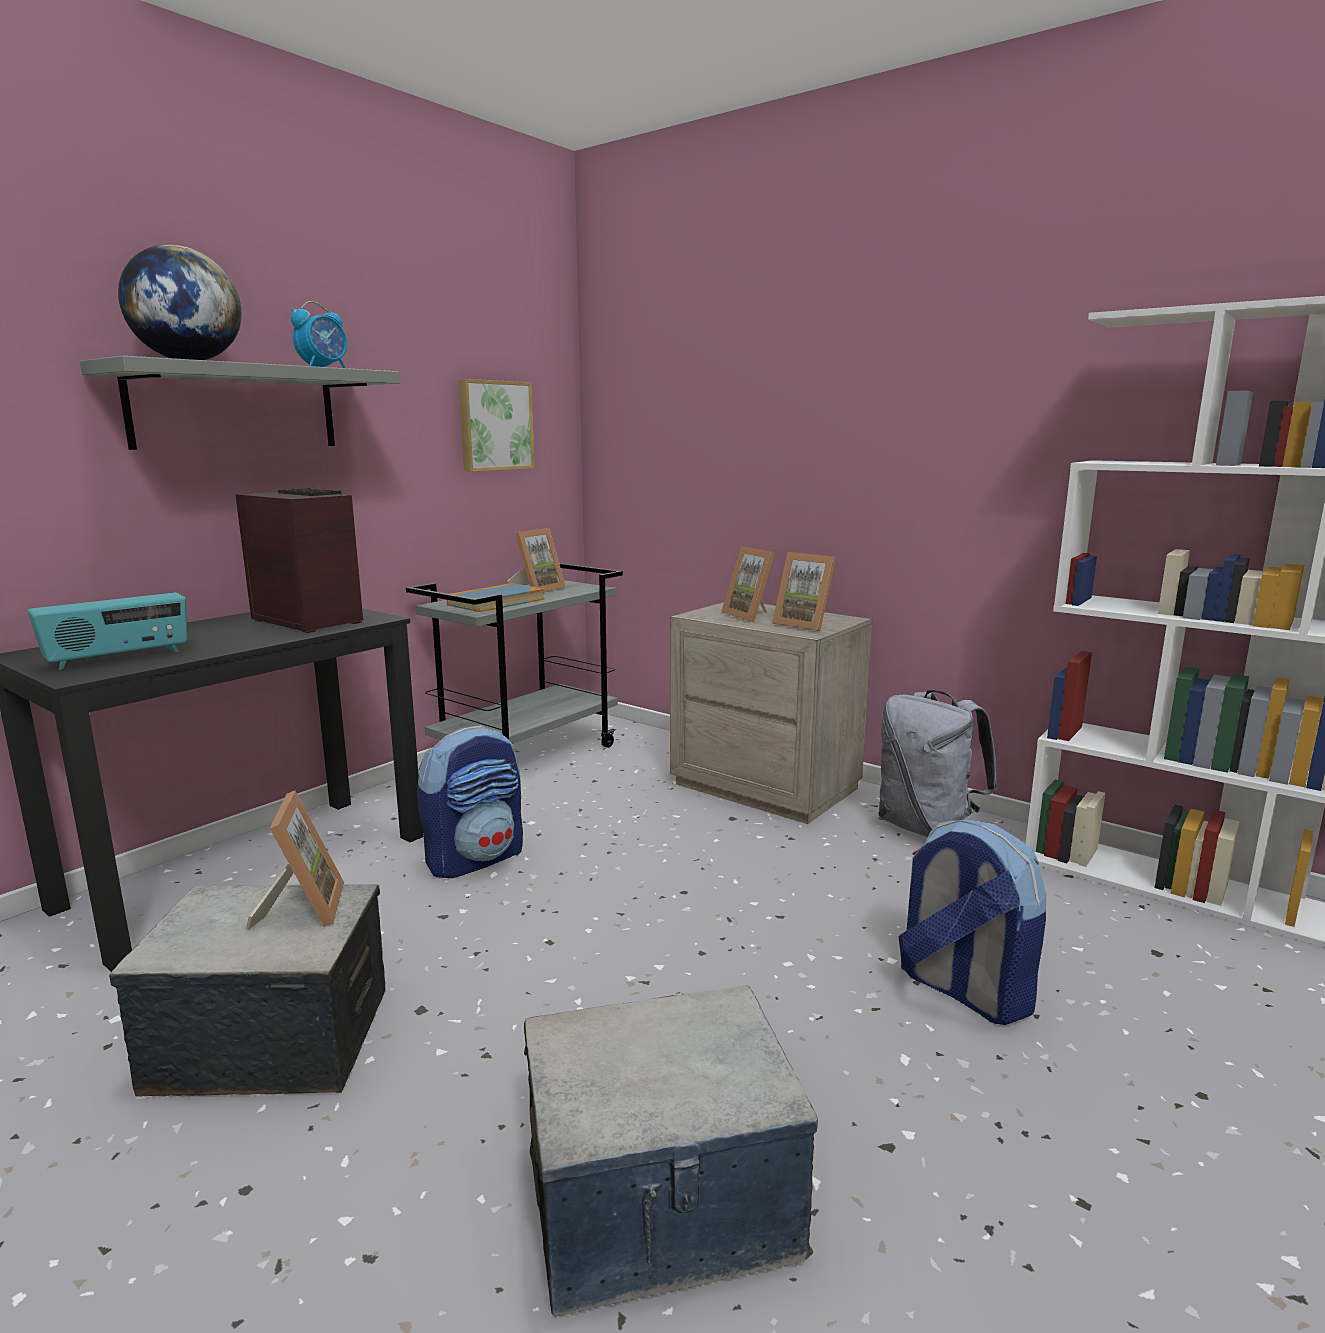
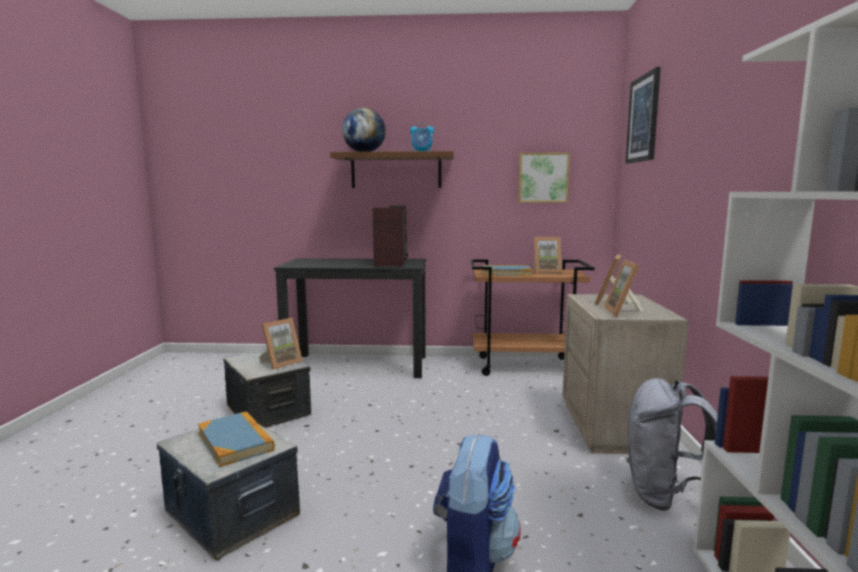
camera: 55 degrees right, 5 degrees down
(119, 658) = (311, 264): radio -> none
(235, 408) = (396, 171): grey shelf -> brown shelf
(476, 859) = (419, 393): backpack -> none
(528, 756) = (526, 366): grey cart -> brown cart
(664, 1048) = (235, 441): none -> book
(667, 340) = (643, 119): none -> picture

